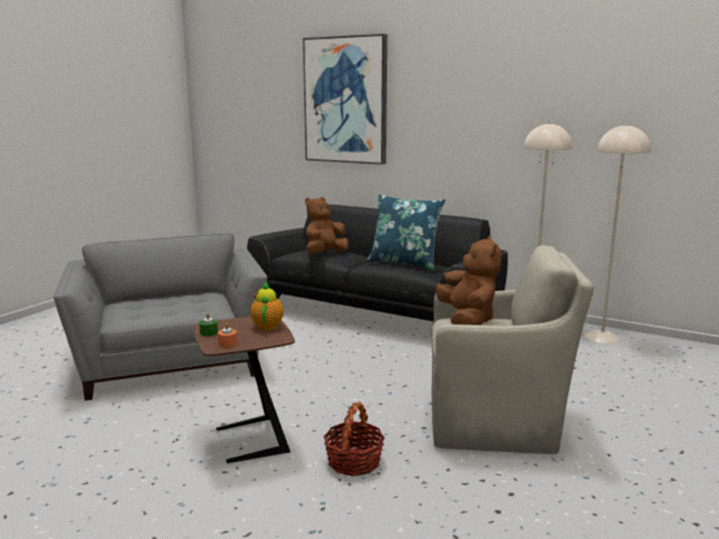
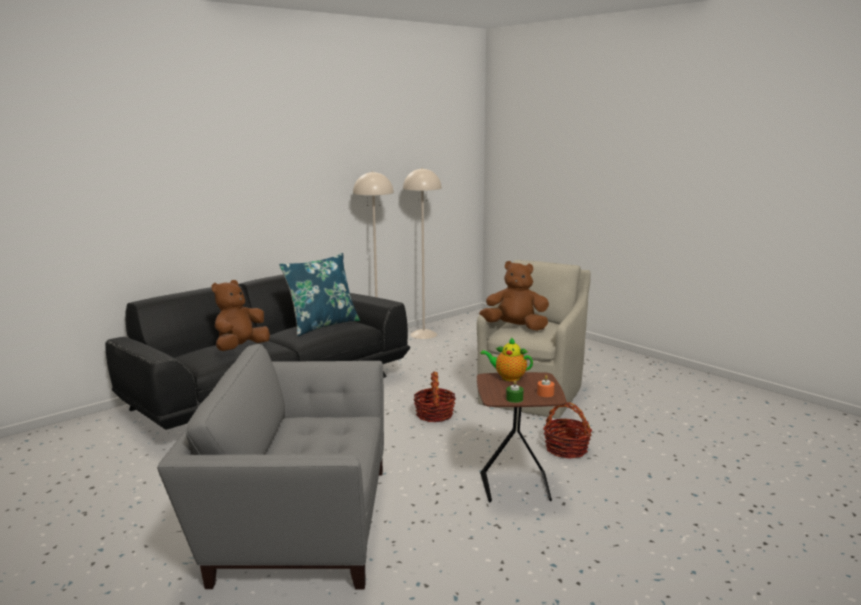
camera: 70 degrees left, 0 degrees up
(325, 254) = (240, 348): brown plush toy -> brown plush toy turned 60 degrees clockwise
(346, 100) = (139, 164): picture -> none
(387, 377) = (434, 415): none -> basket

